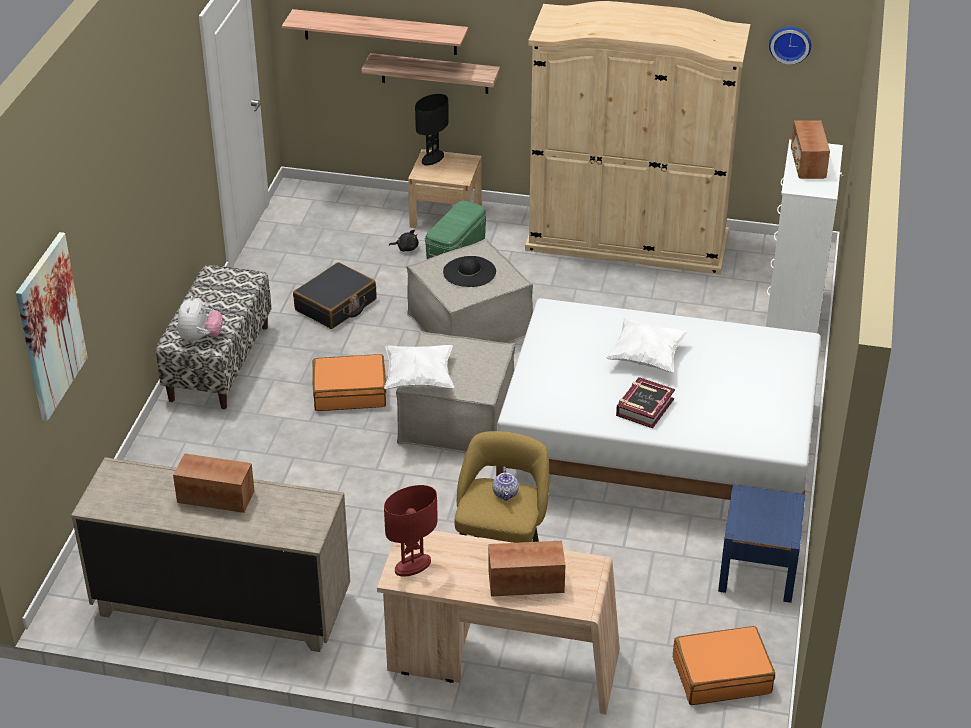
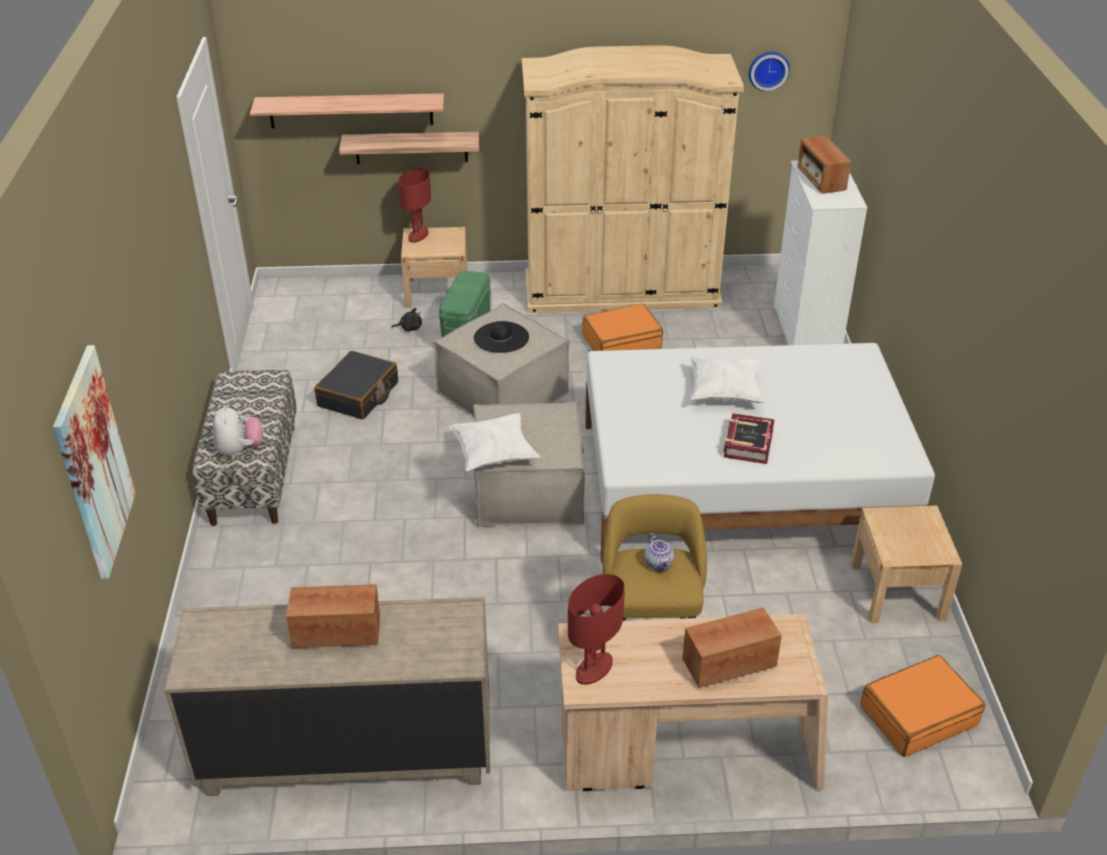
camera: 15 degrees left, 0 degrees up
(350, 392) = (406, 481): orange suitcase -> orange suitcase (621, 342)
(433, 159) = (418, 235): black table lamp -> red table lamp
(758, 569) = (897, 591): blue nightstand -> beige nightstand

